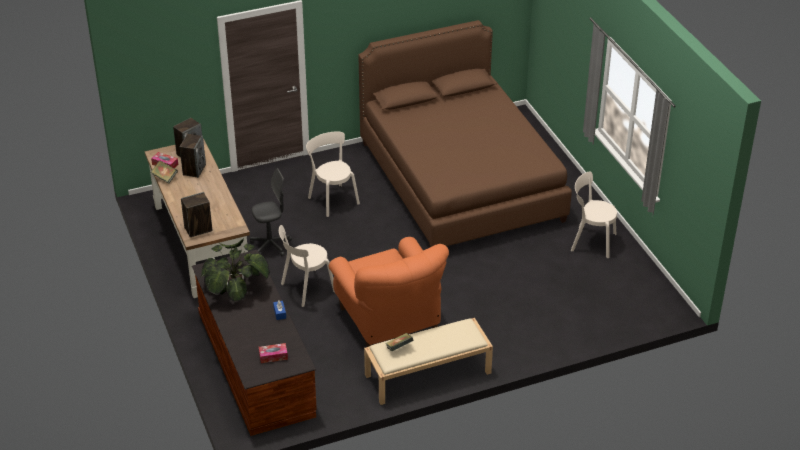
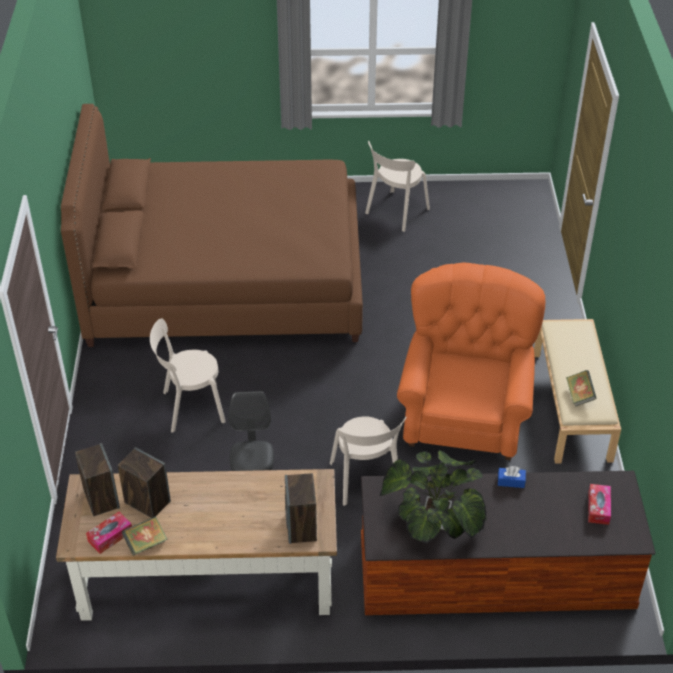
camera: 70 degrees left, 5 degrees up
(390, 321) = (464, 414): orange armchair -> orange armchair turned 75 degrees counterclockwise

